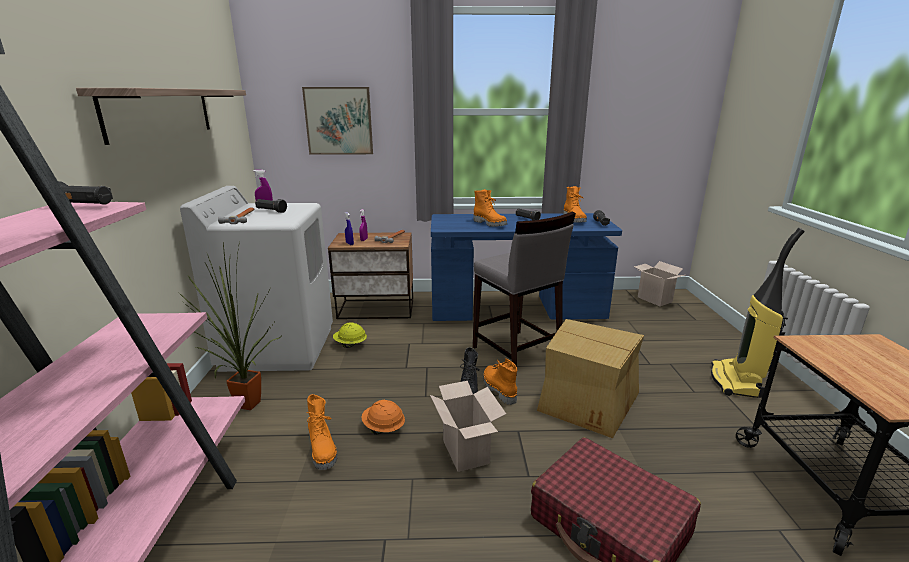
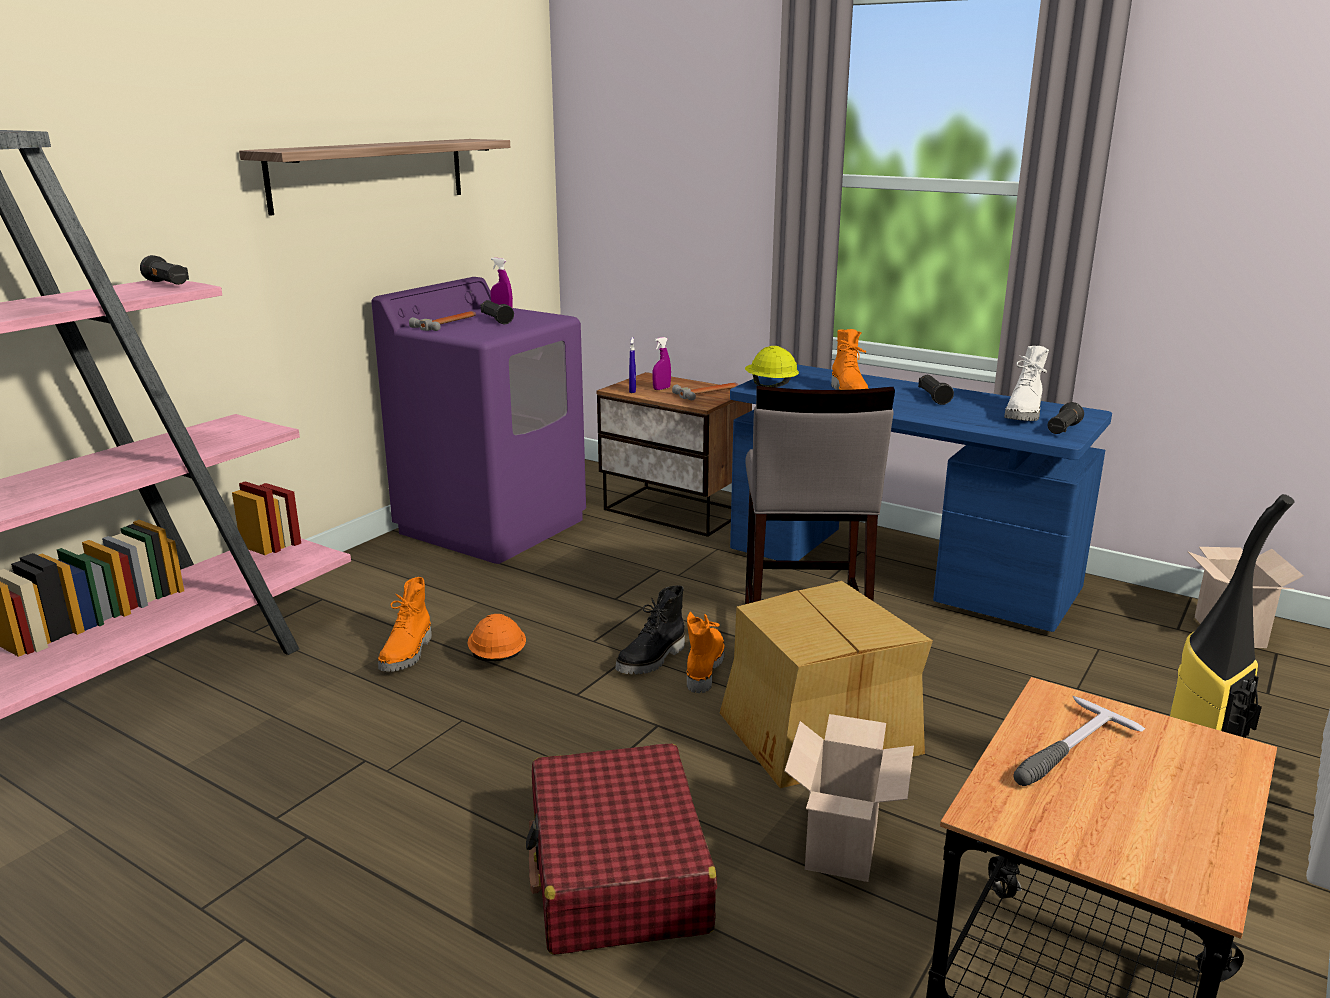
camera: 35 degrees right, 0 degrees up
(245, 407) = (384, 581): potted plant -> none
(278, 347) = (493, 525): white washing machine -> purple washing machine
(339, 121) = (673, 187): picture -> none
(350, 344) = (580, 548): yellow hard hat -> yellow hard hat (770, 386)
(467, 452) = (558, 721): cardboard box -> cardboard box (844, 849)
(574, 220) = (1024, 414): orange boot -> white boot
(848, 365) = (1063, 751): none -> hammer

